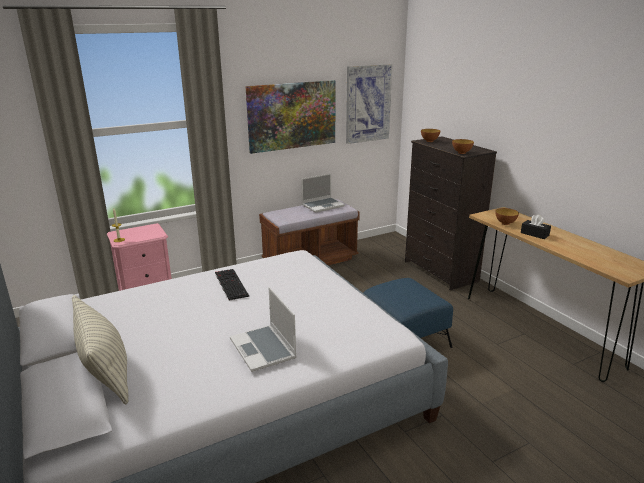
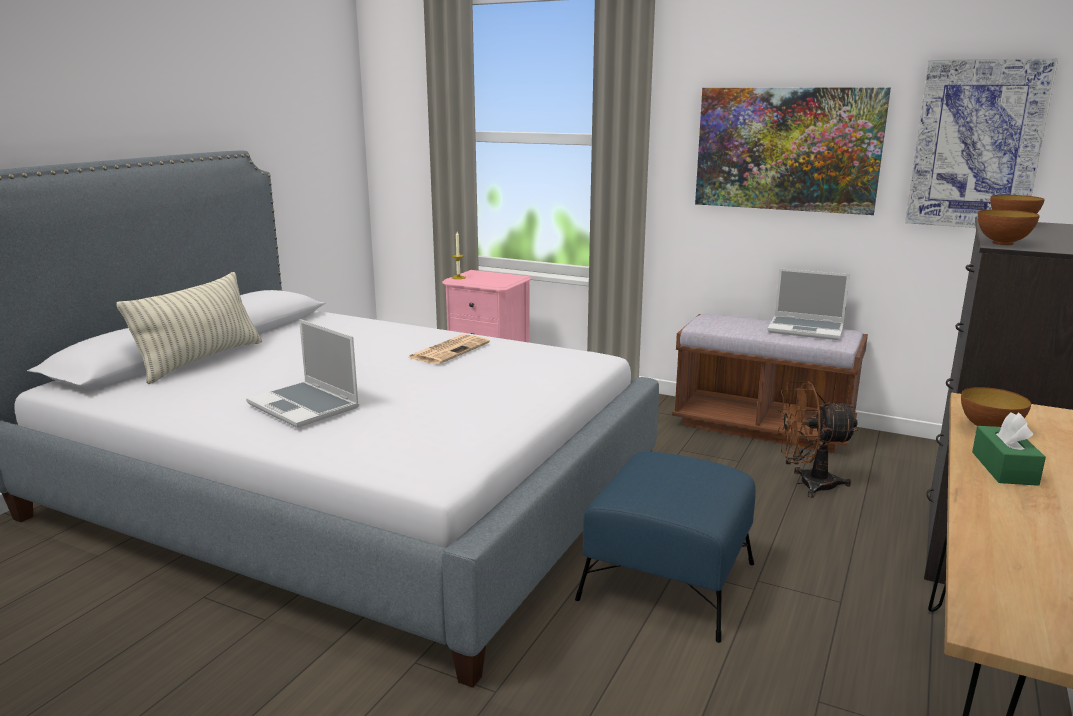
camera: 55 degrees right, 5 degrees down
(230, 284) = (449, 350): keyboard -> newspaper
(264, 349) = (305, 406): laptop -> laptop turned 75 degrees counterclockwise
(368, 276) = (807, 484): none -> brown fan
(534, 234) = (1004, 468): black tissue box -> green tissue box

